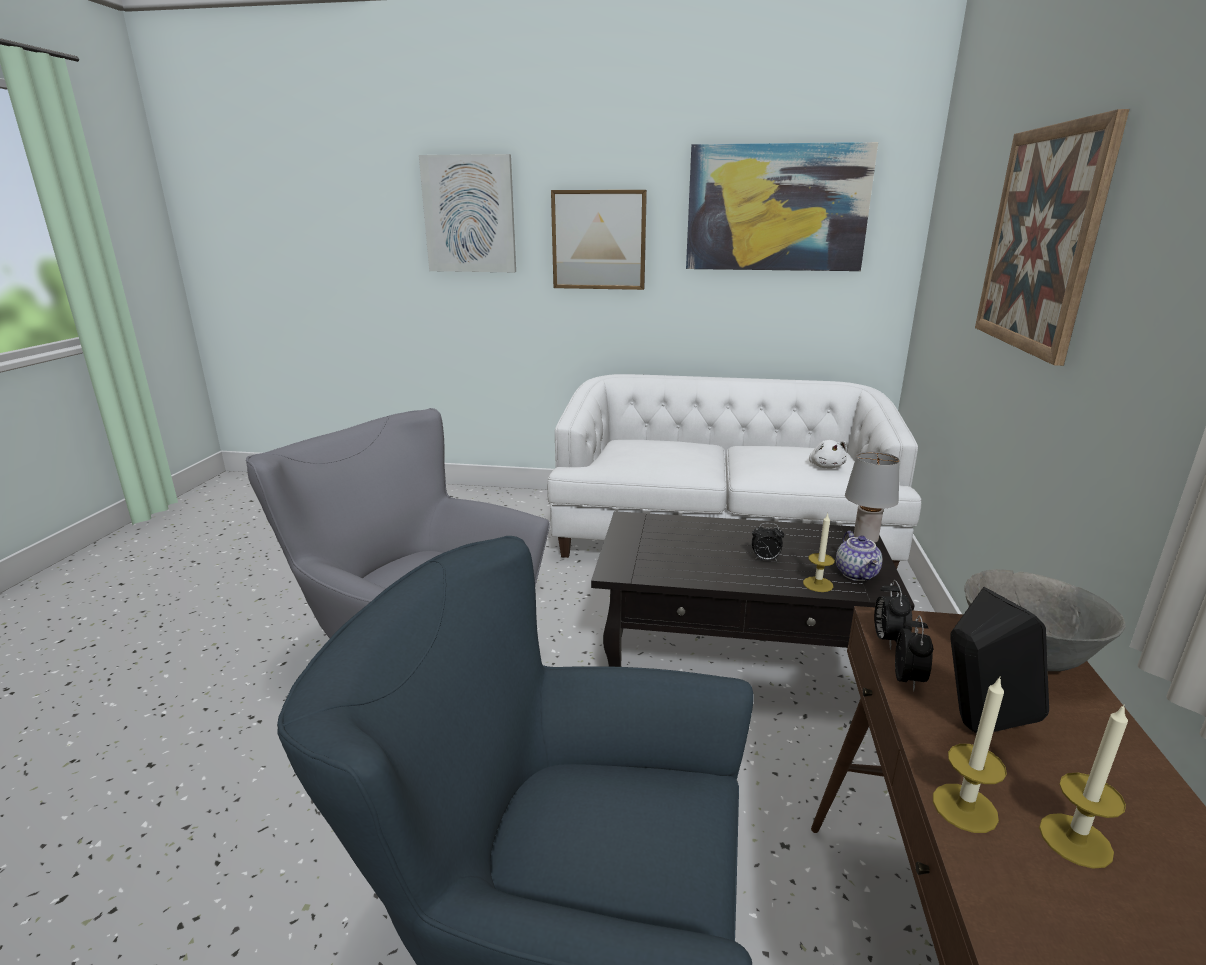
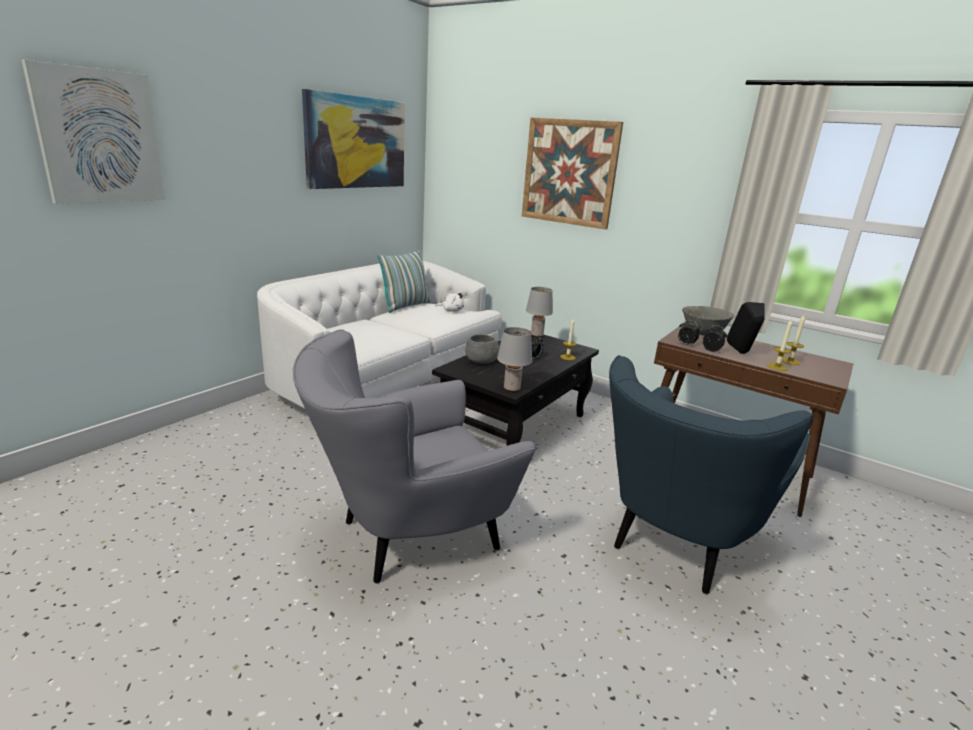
camera: 65 degrees left, 0 degrees up
(599, 240) = (239, 165): picture -> none
(621, 570) = (512, 389): none -> grey table lamp
(689, 529) = (481, 360): none -> grey bowl
(790, 445) = (405, 306): none -> pillow
(857, 574) = (566, 348): teapot -> none

